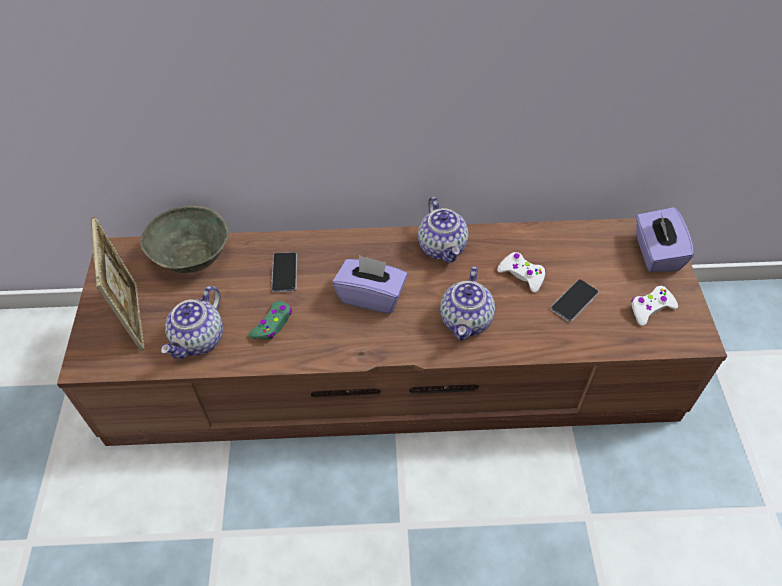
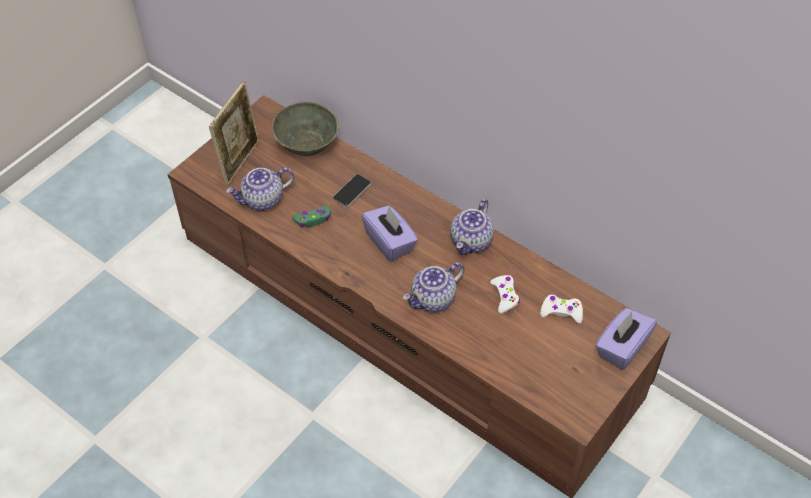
camera: 40 degrees right, 0 degrees up
(574, 301) = (521, 337): phone -> none
(650, 308) = (569, 379): white game controller -> white game controller (561, 312)

